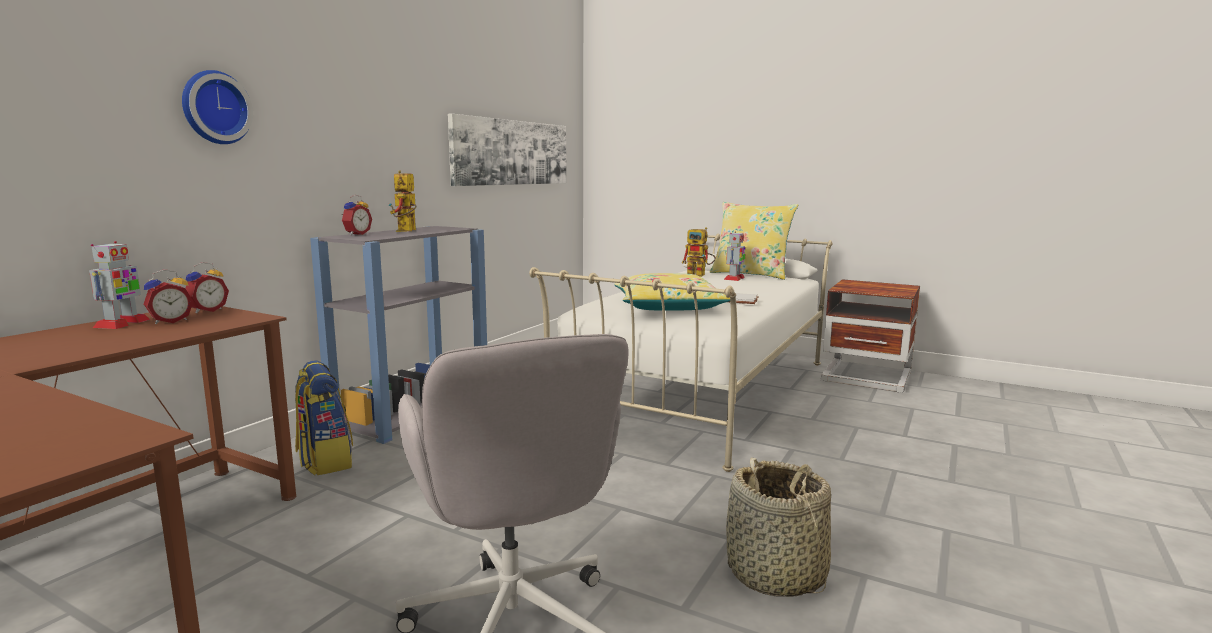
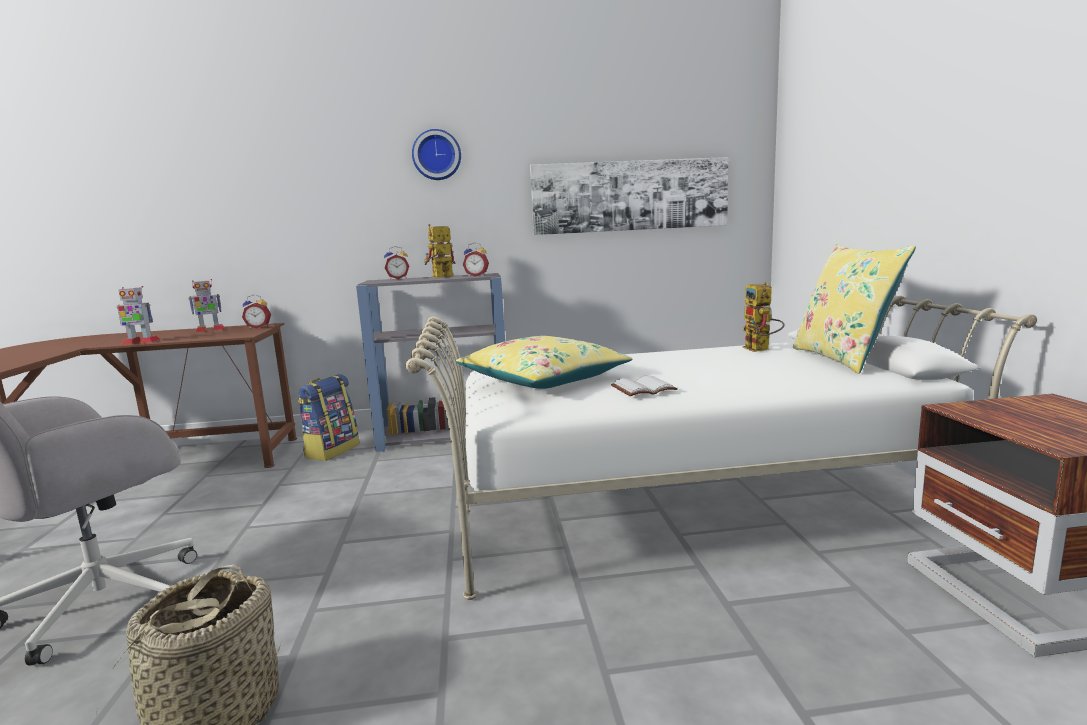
camera: 55 degrees right, 0 degrees up
(170, 321) = (222, 331): alarm clock -> alarm clock (477, 276)
(214, 108) = (294, 188): wall clock -> wall clock (436, 155)
(734, 278) = (784, 361): toy robot -> toy robot (140, 342)

